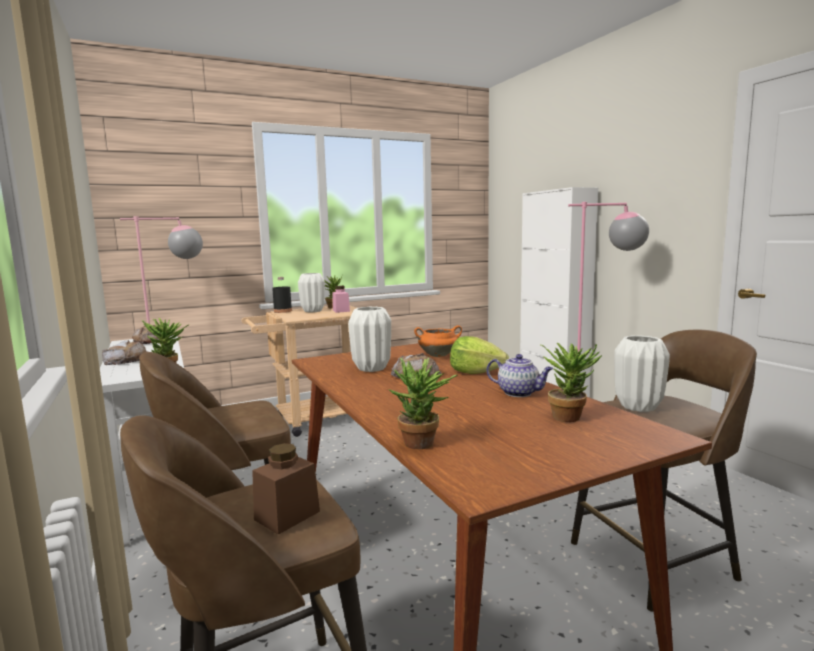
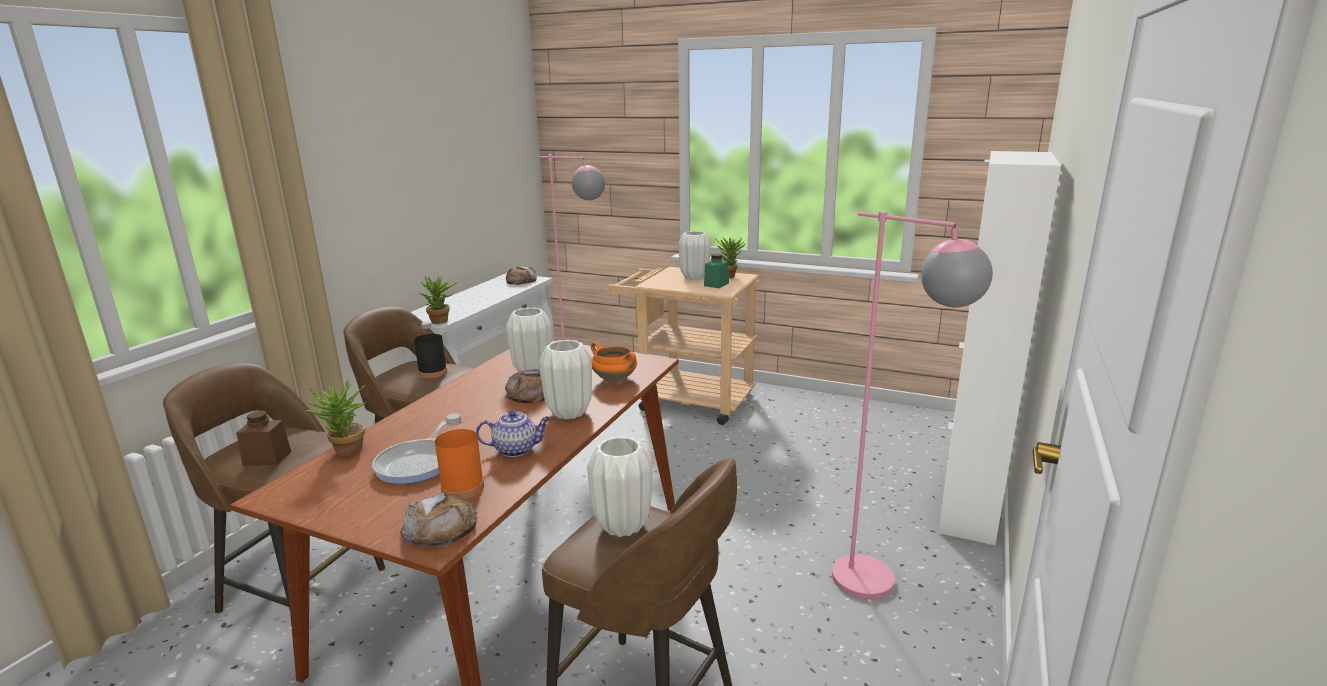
camera: 50 degrees right, 10 degrees up
(126, 360) = (458, 299): bread -> bread (440, 528)
(283, 311) = (670, 270): black bottle -> black bottle (433, 372)
(341, 310) = (716, 284): pink jar -> green jar
(475, 372) = (569, 412): lettuce -> white vase
(497, 423) = (417, 464): none -> frying pan
(519, 393) = (516, 449): teapot -> teapot turned 90 degrees counterclockwise
(570, 416) = (462, 488): potted plant -> orange bottle

